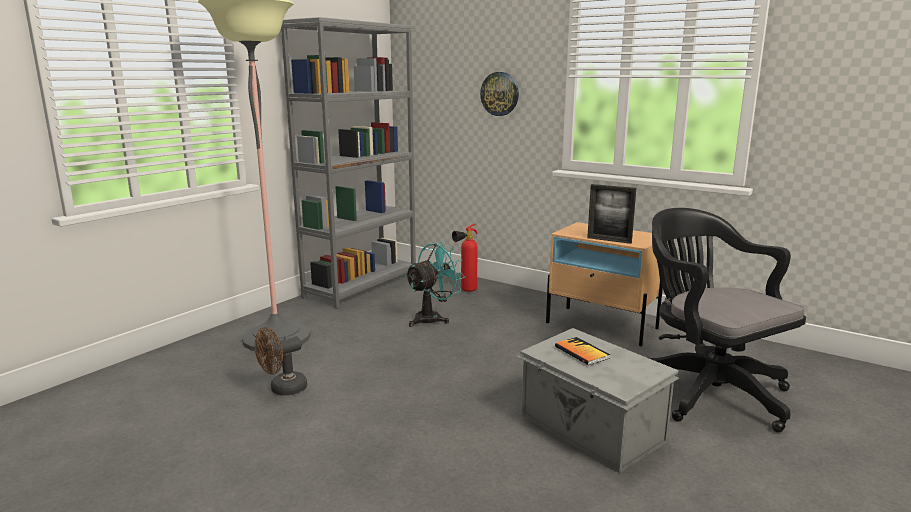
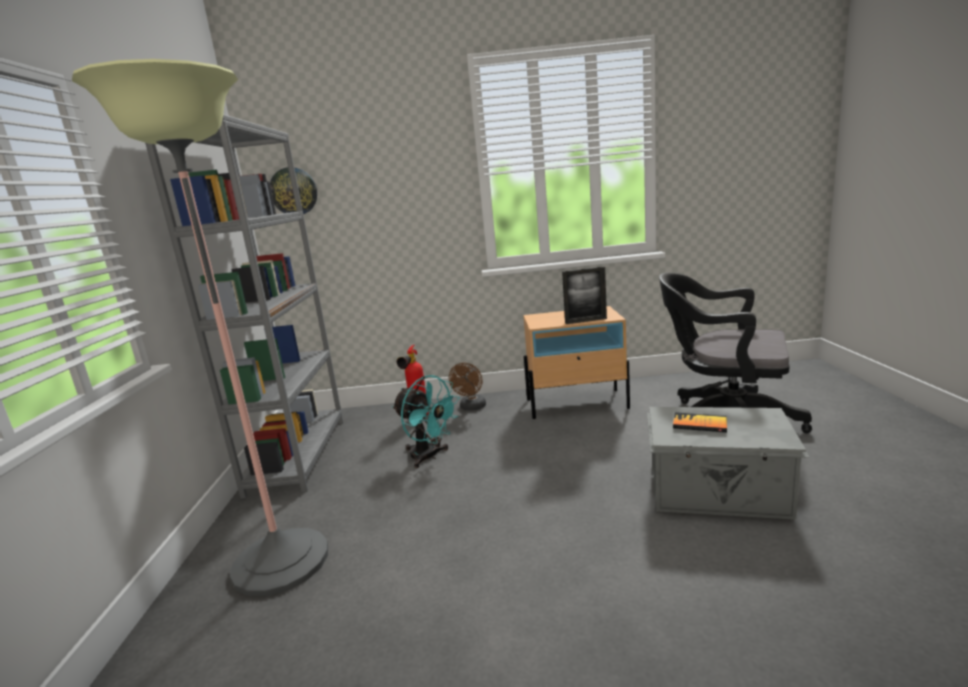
camera: 35 degrees left, 0 degrees up
(283, 389) = (391, 622): brown fan -> brown fan (471, 408)
(432, 318) = (429, 457): turquoise fan -> turquoise fan turned 120 degrees clockwise
(500, 94) = (404, 202): wall clock -> wall clock (293, 191)

